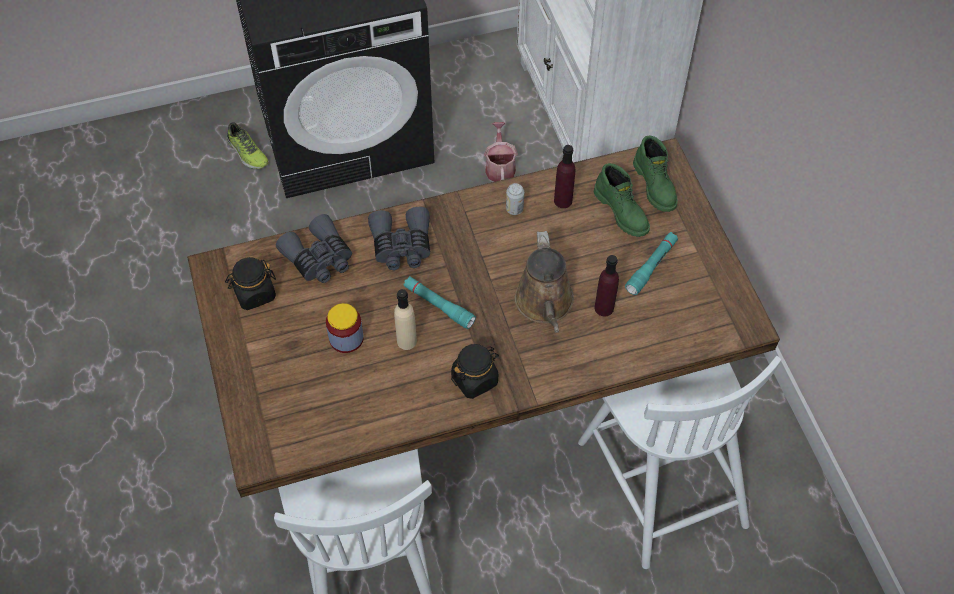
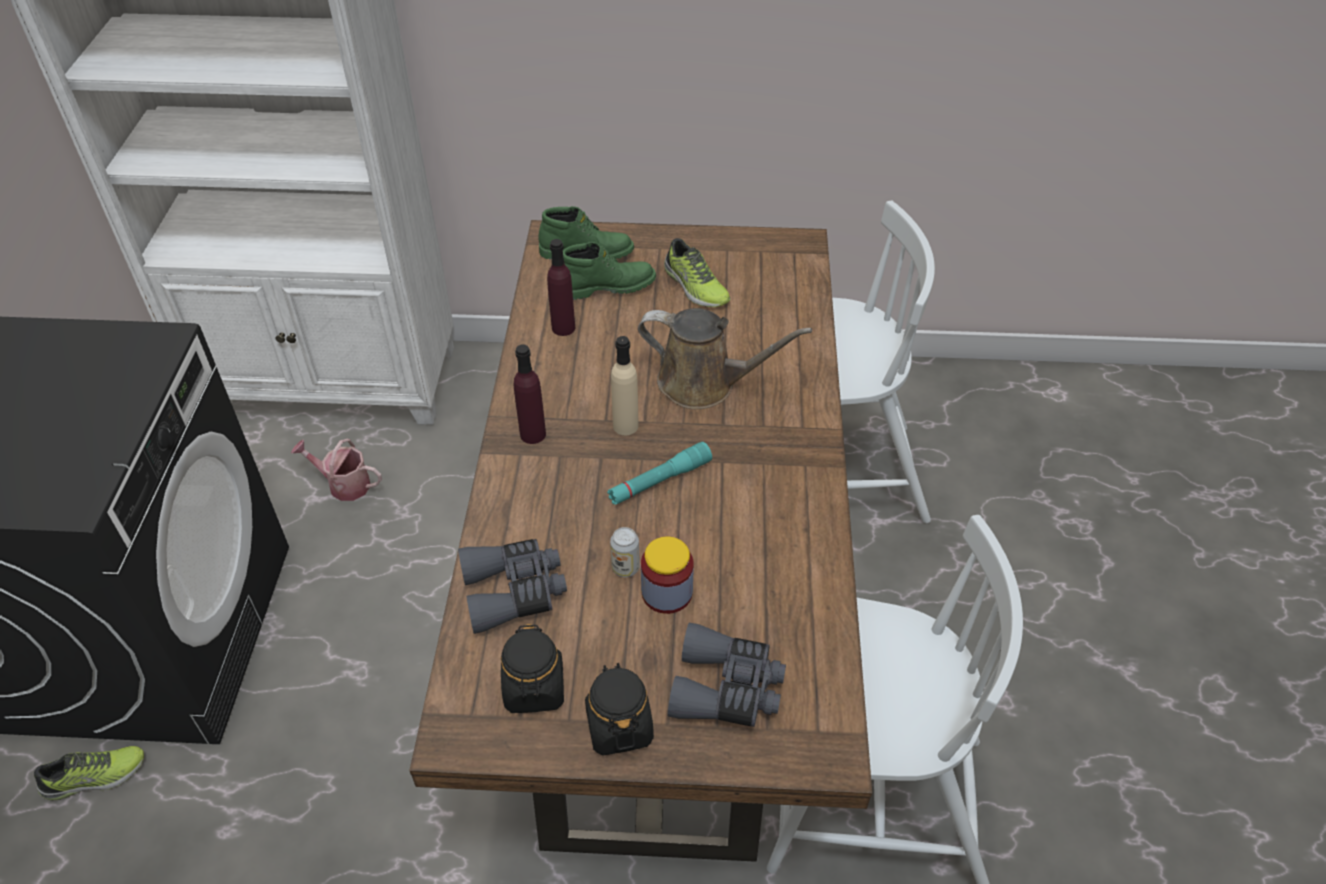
camera: 70 degrees left, 10 degrees down
(401, 246) = (545, 494): grey binoculars -> grey binoculars (727, 688)
(406, 341) = (700, 527): beige bottle -> beige bottle (625, 426)
(475, 379) = (785, 475): black jar -> black jar (619, 726)
(514, 209) = (550, 371): can -> can (625, 568)
(604, 308) = (732, 338): purple bottle -> purple bottle (533, 434)
(651, 266) = (695, 286): turquoise flashlight -> shoe

